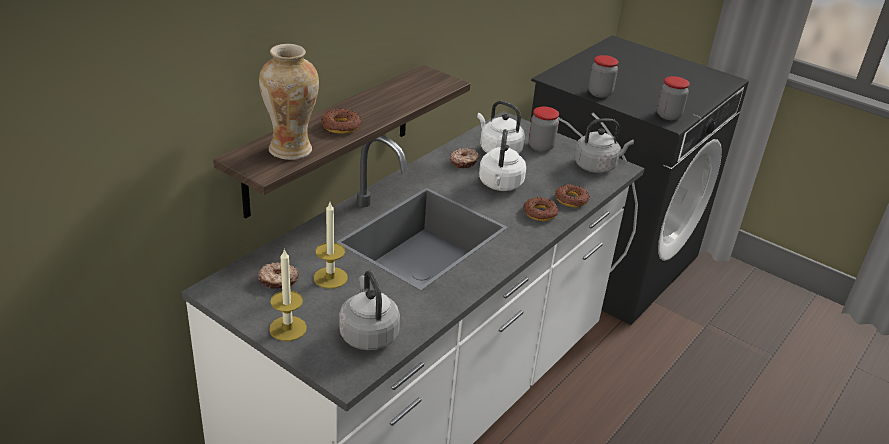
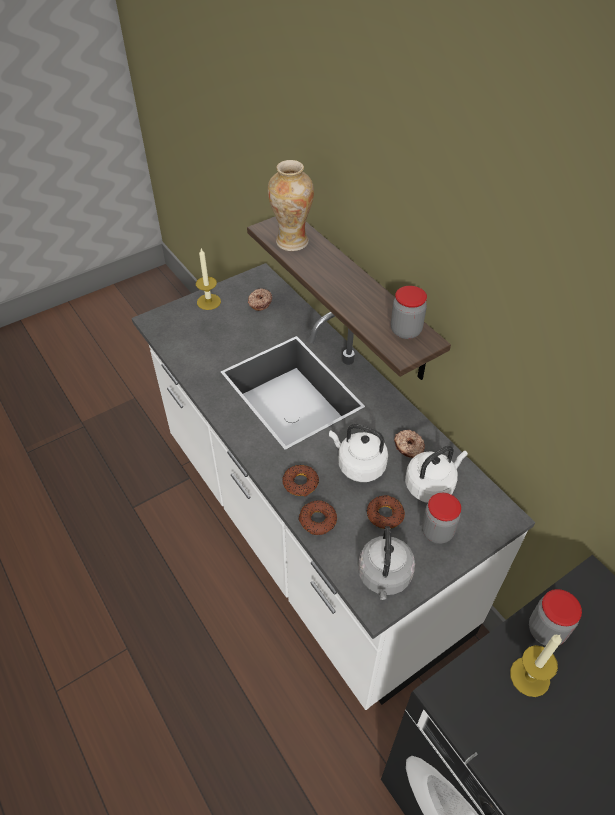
camera: 110 degrees right, 15 degrees up
(330, 278) = (253, 327): candle -> candle (529, 676)
(340, 126) = (323, 270): donut -> donut (385, 515)
(368, 333) = (186, 336): grey kettle -> none
(668, 115) = (471, 704): jar -> jar (405, 331)

